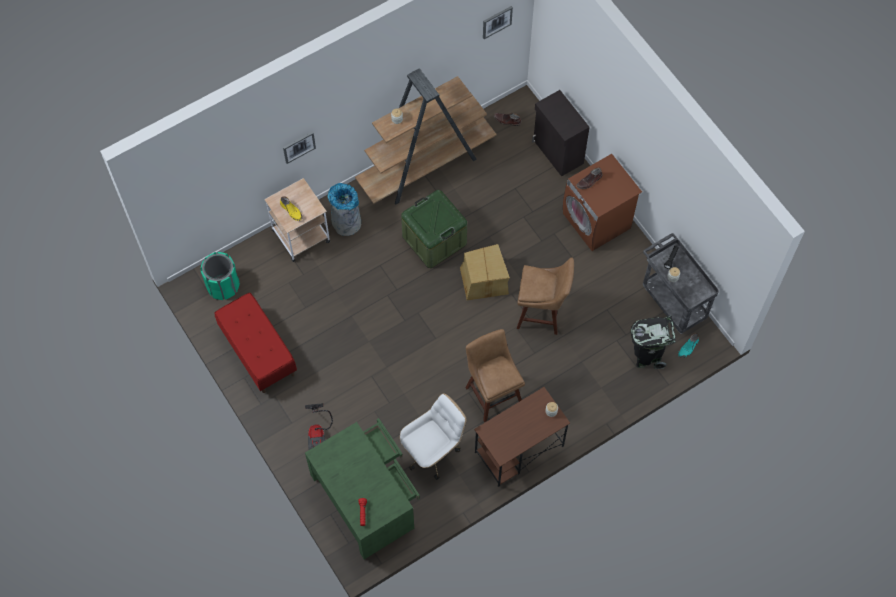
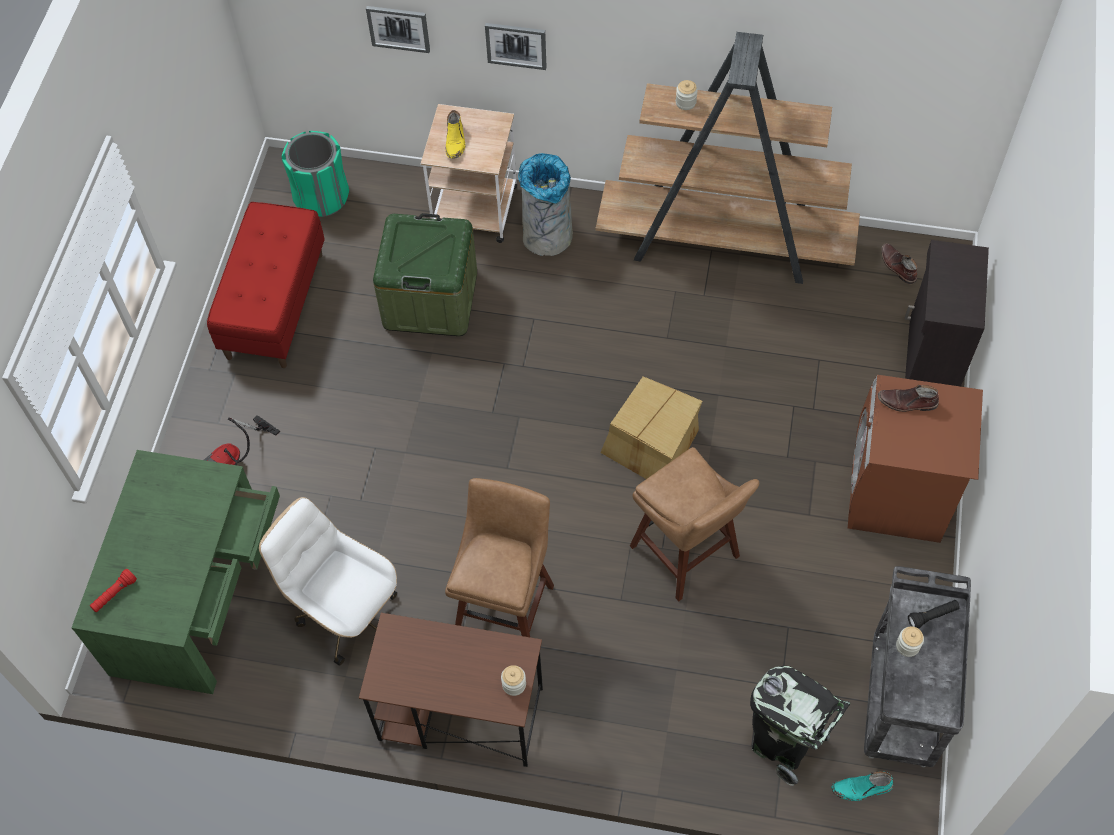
camera: 45 degrees right, 5 degrees down
(433, 452) = (346, 614): white office chair -> white office chair turned 150 degrees counterclockwise
(434, 240) = (638, 342): green storage box -> green storage box (430, 299)
(496, 21) = (949, 55): picture -> picture (398, 28)

